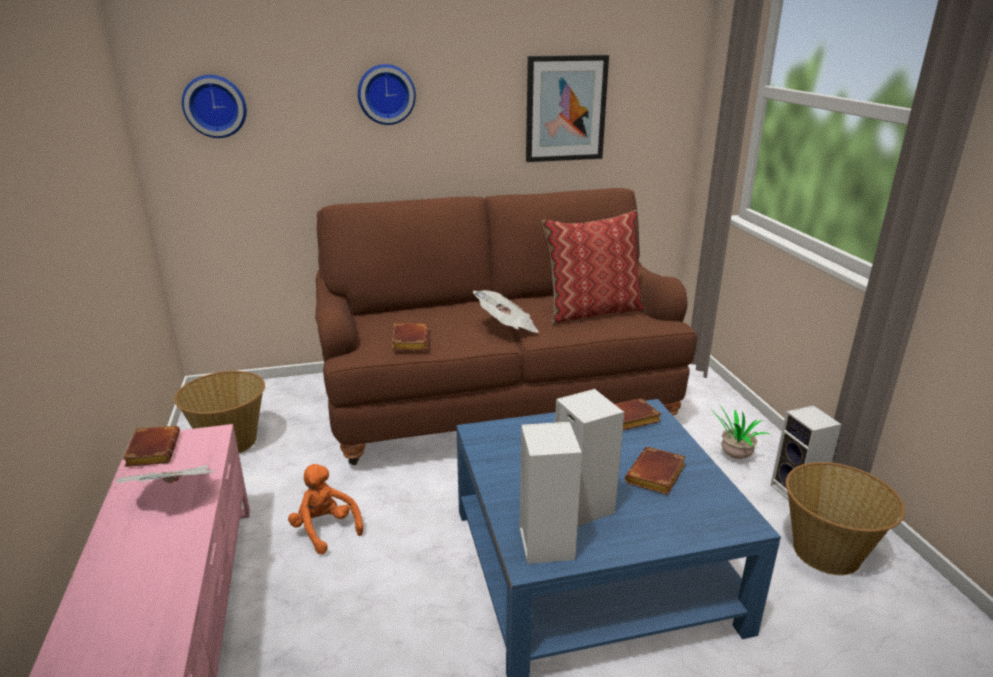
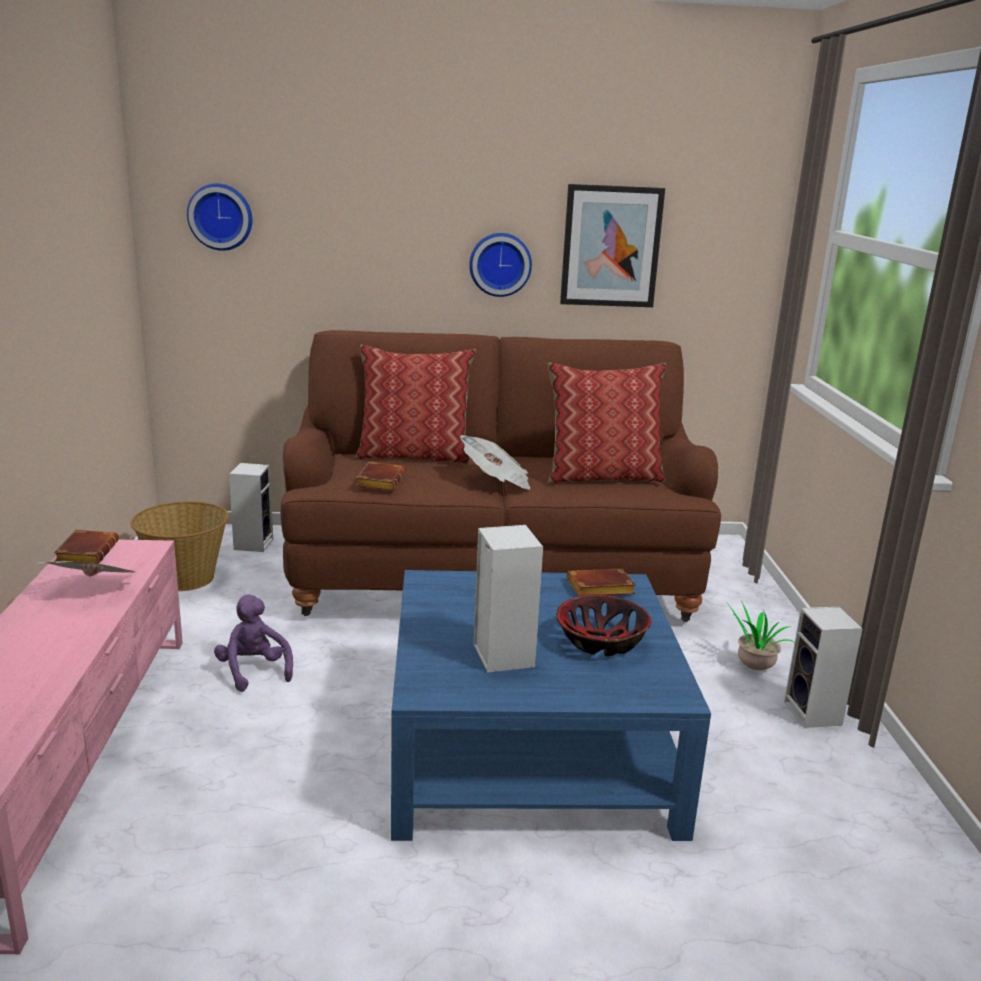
camera: 10 degrees right, 5 degrees down
(325, 529) = (253, 671): orange plush toy -> purple plush toy
(386, 94) = (404, 216): wall clock -> wall clock (500, 264)
(425, 310) = (414, 456): none -> pillow
(544, 541) = (445, 679): speaker -> speaker (253, 543)
(656, 477) = (601, 643): brown book -> bowl
(827, 553) = (820, 778): basket -> none

